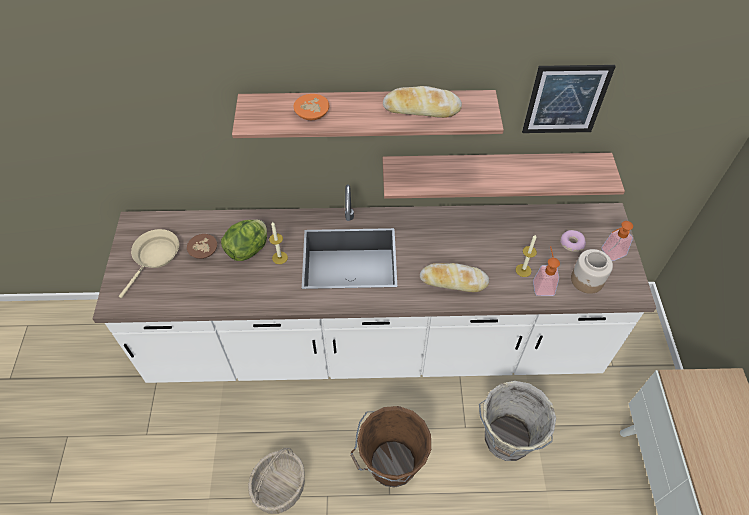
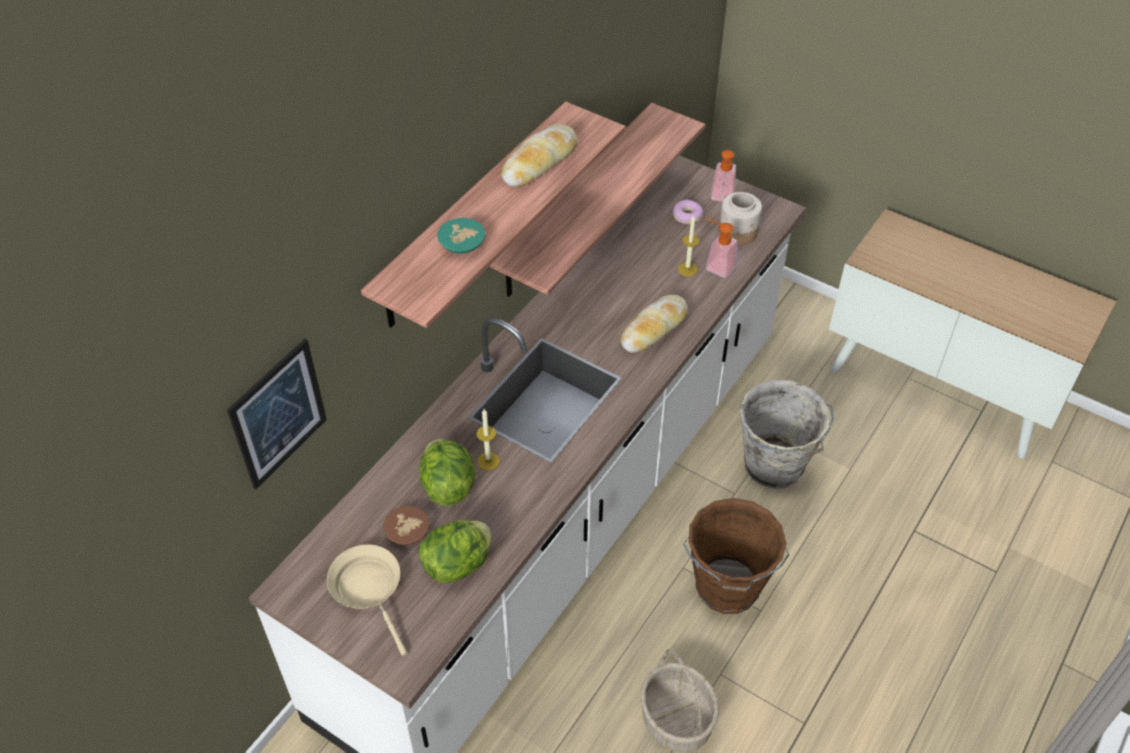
camera: 55 degrees left, 5 degrees down
(197, 287) = (458, 564): none -> lettuce
(313, 114) = (464, 244): orange bowl -> turquoise bowl
(566, 99) = (613, 70): picture -> picture (278, 414)

